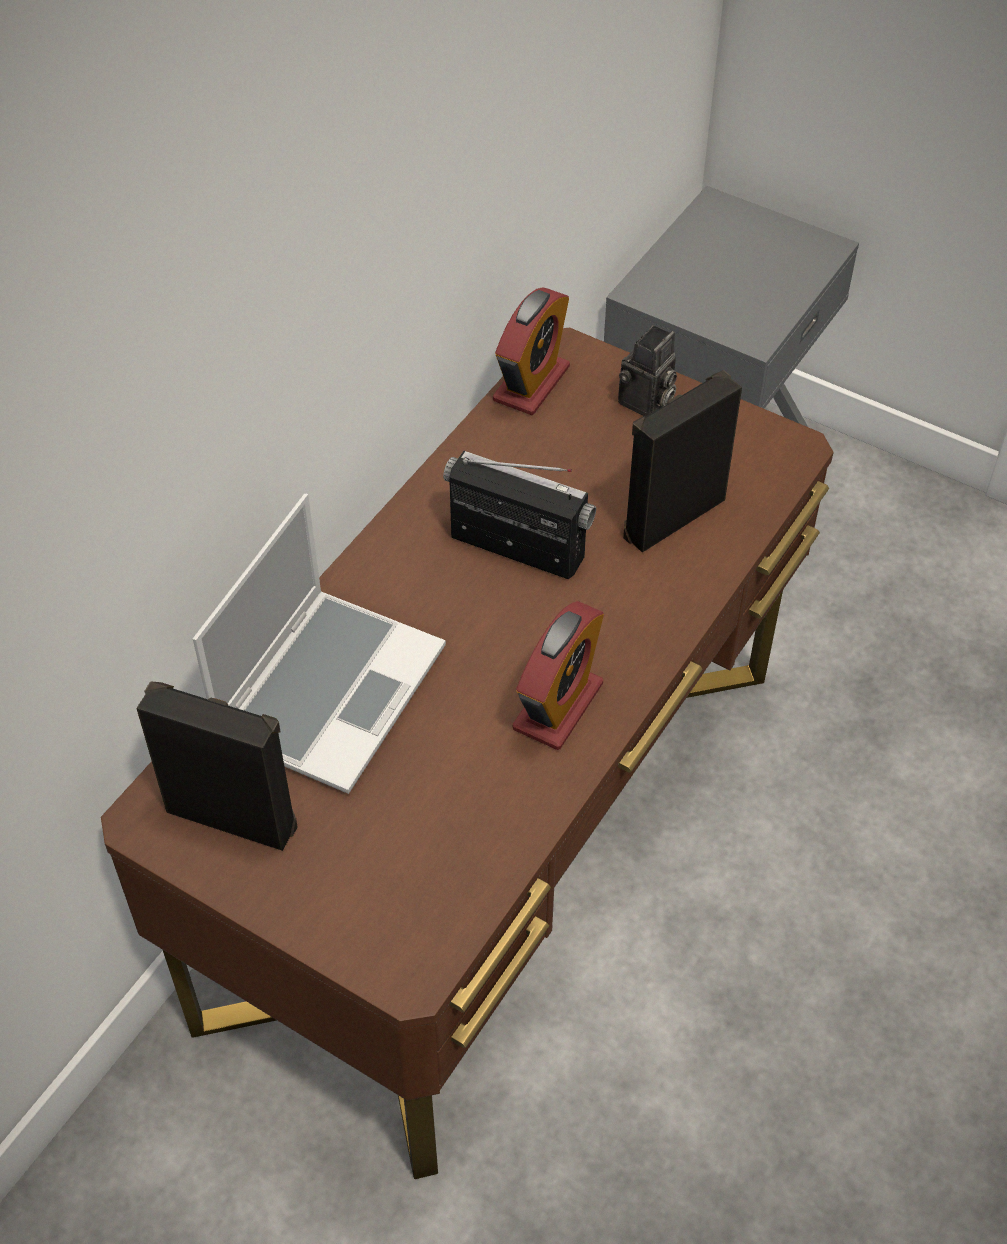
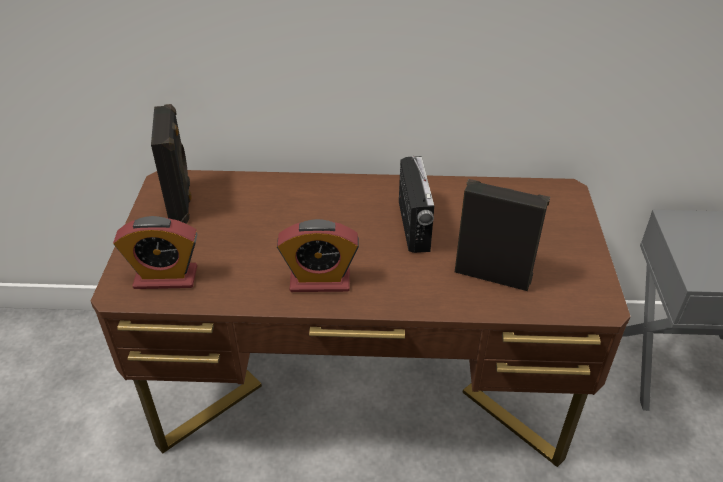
camera: 60 degrees right, 10 degrees down
(330, 689) = (273, 202): laptop -> none
(531, 384) = (530, 188): alarm clock -> alarm clock (165, 277)
(646, 403) = (565, 233): camera -> none

